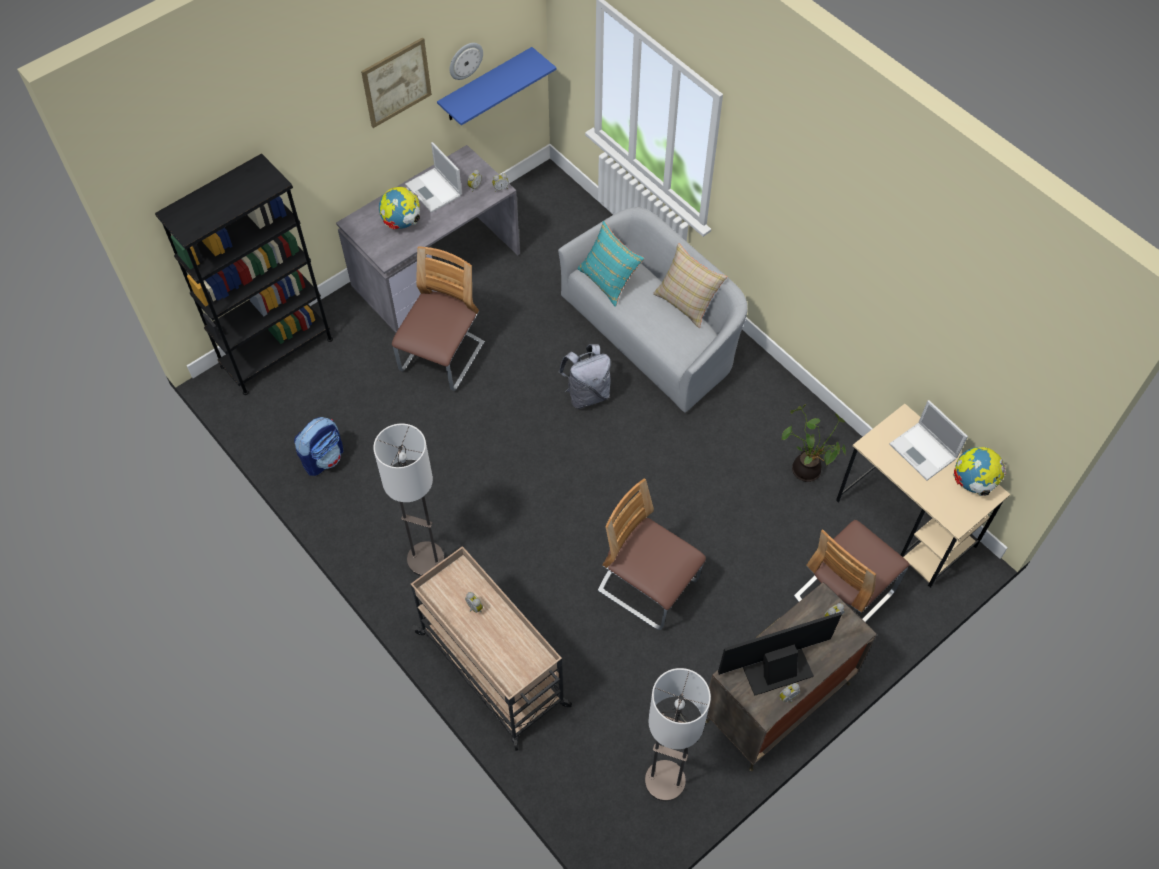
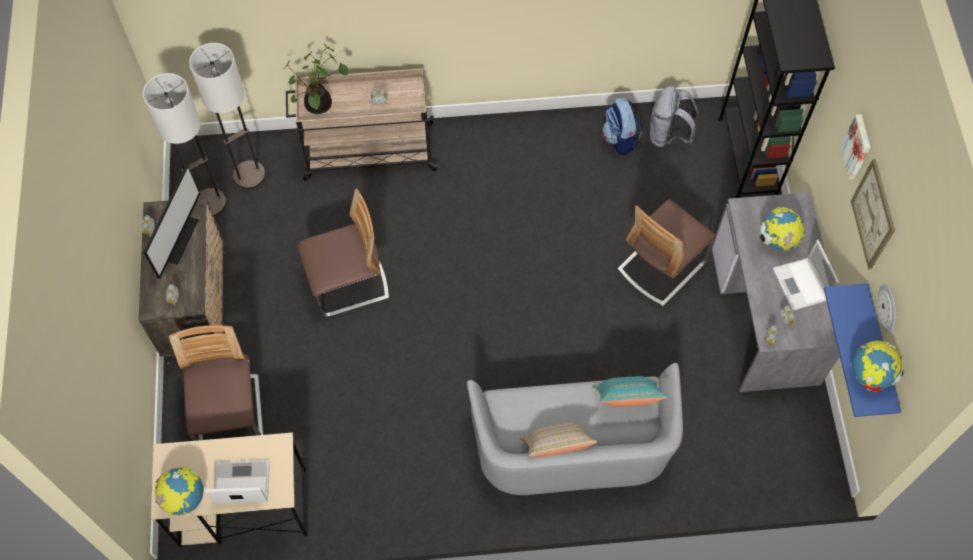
camera: 125 degrees right, 5 degrees up
(338, 110) = (857, 147): none -> picture
(425, 559) = (484, 157): floor lamp -> floor lamp (249, 175)
(434, 190) = (801, 285): laptop -> laptop turned 105 degrees counterclockwise
(442, 358) = (661, 266): chair -> chair turned 75 degrees clockwise
(516, 71) = (870, 375): none -> globe
(587, 394) = (547, 350): grey backpack -> grey backpack (668, 135)
(807, 468) = (350, 470): potted plant -> potted plant (319, 106)

